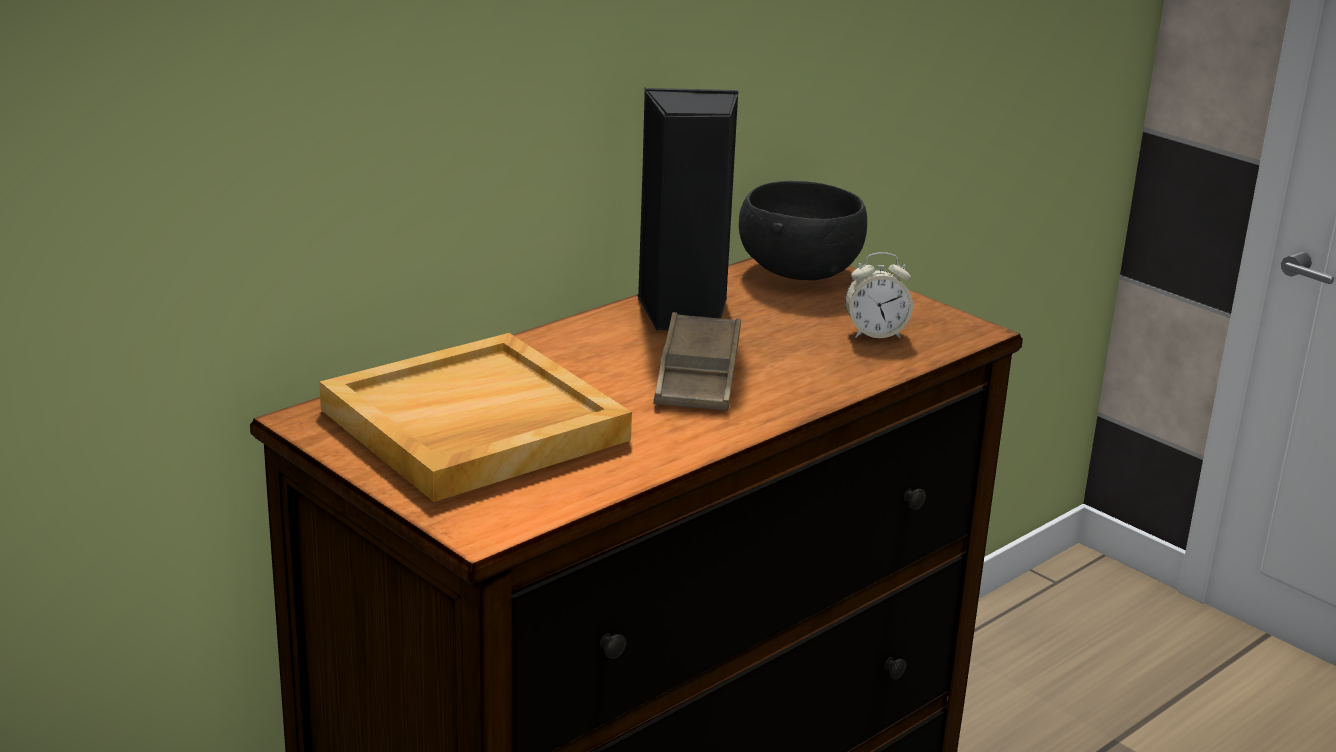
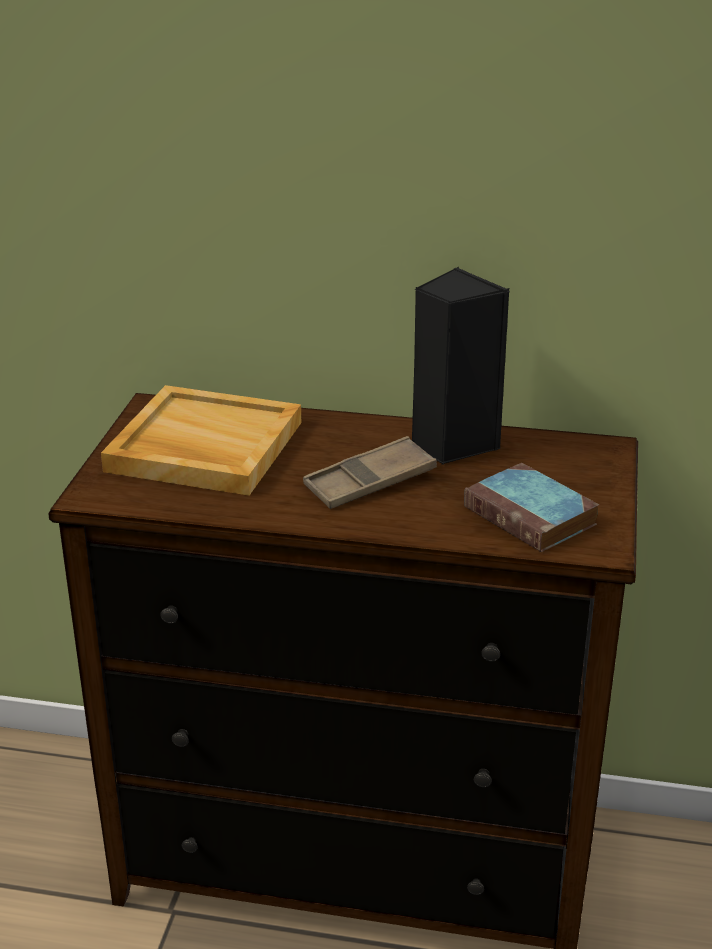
camera: 55 degrees right, 5 degrees up
(798, 271) = (588, 455): black bowl -> none
(875, 333) = (532, 516): alarm clock -> book

